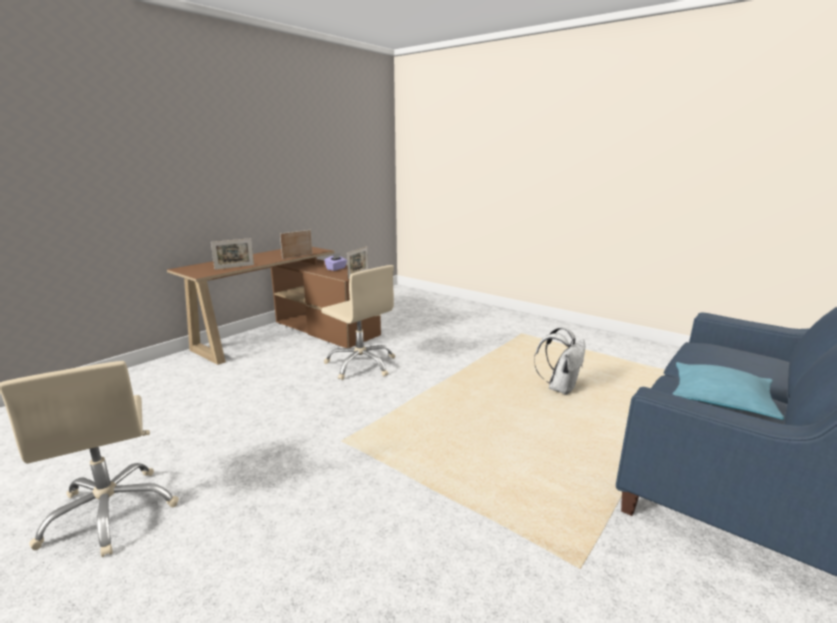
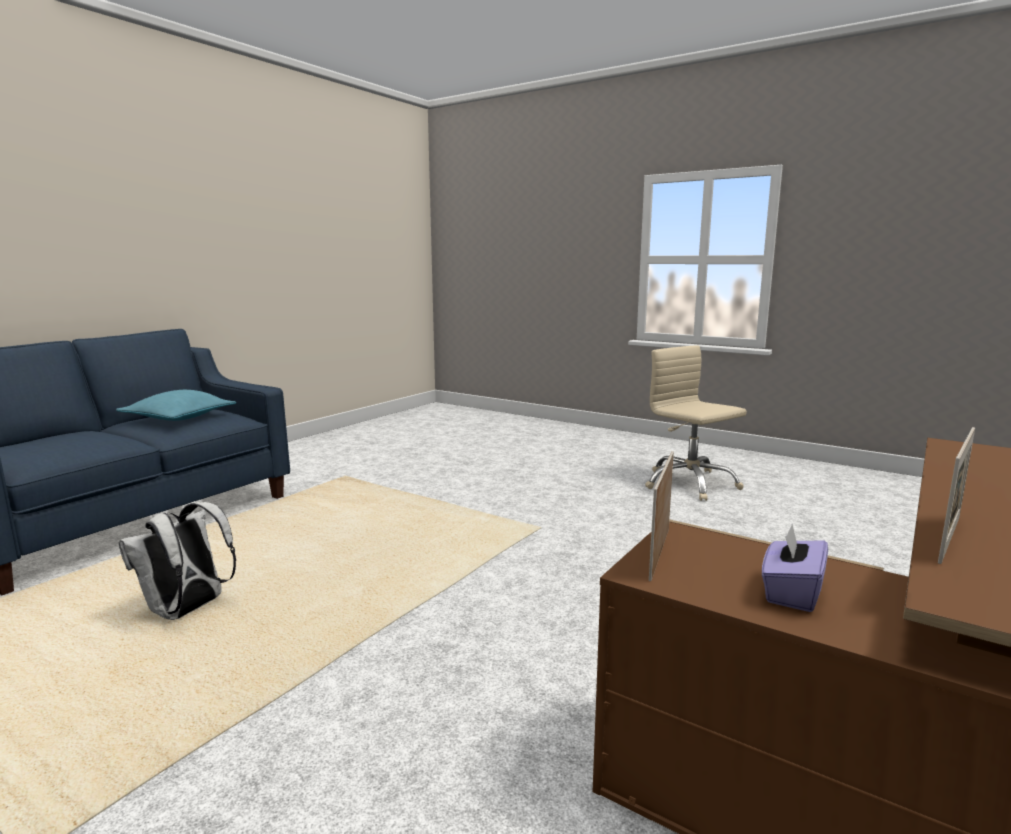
camera: 175 degrees right, 5 degrees down
(234, 267) = (969, 471): picture frame -> none
(361, 364) = (585, 651): beige office chair -> none

